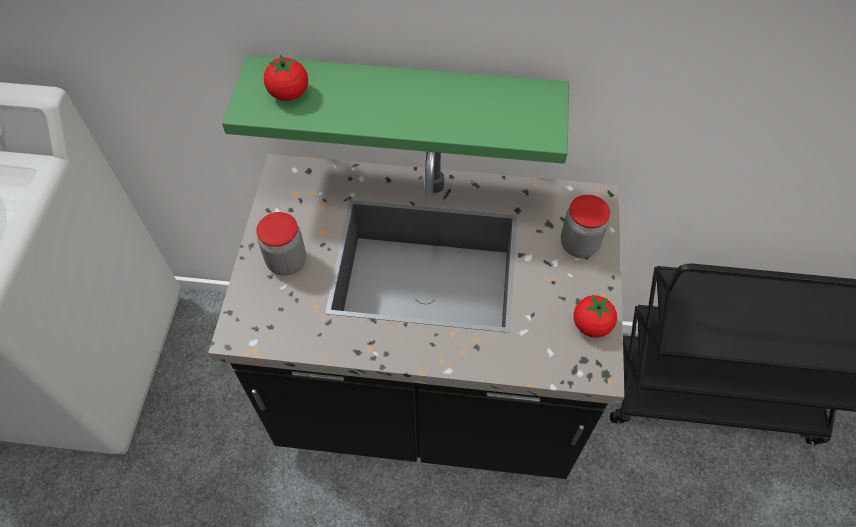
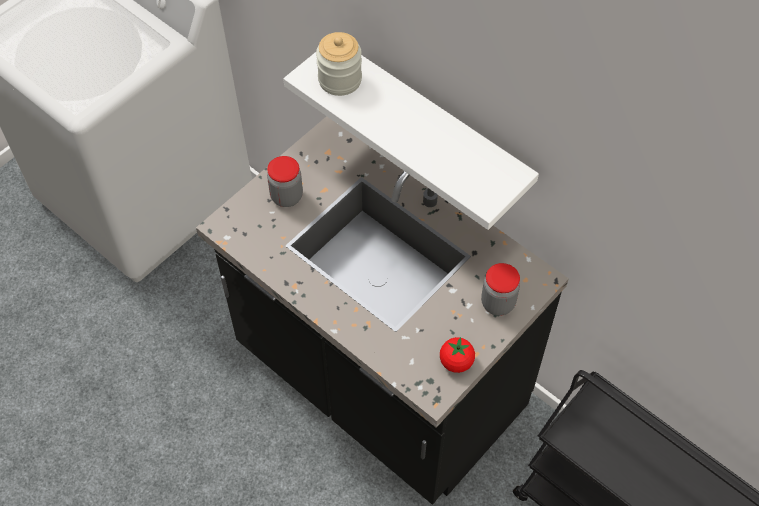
camera: 35 degrees right, 0 degrees up
(289, 93) = (340, 80): tomato -> jar
(406, 103) = (430, 127): green shelf -> white shelf

